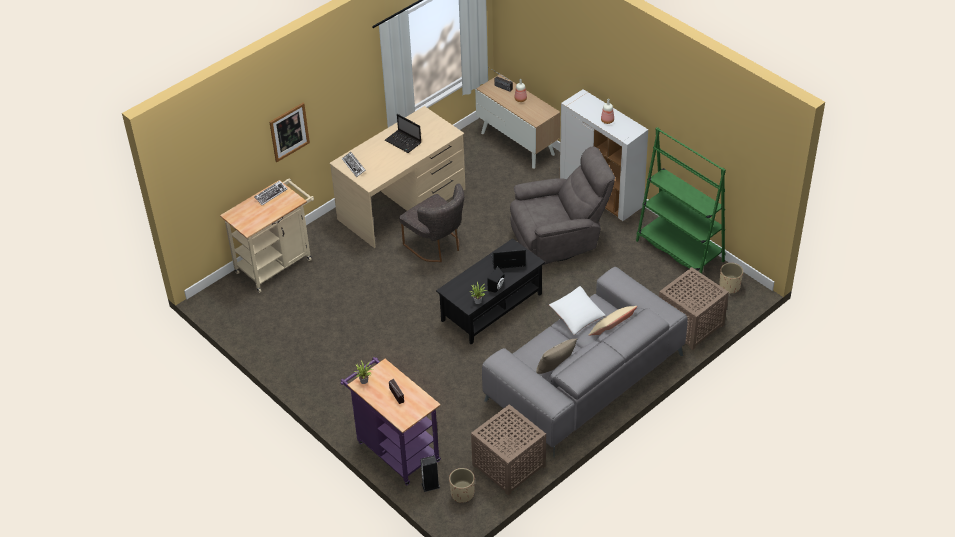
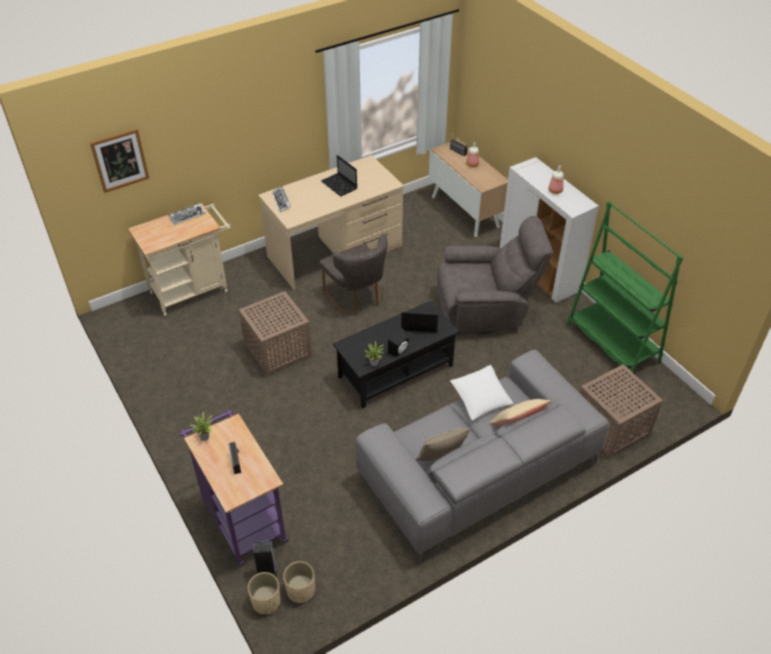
camera: 10 degrees right, 0 degrees up
(289, 132) = (214, 152): picture -> picture (120, 160)
(509, 466) = (364, 565): brown side table -> brown side table (277, 352)
(729, 286) = (662, 392): beige planter -> beige planter (266, 601)

